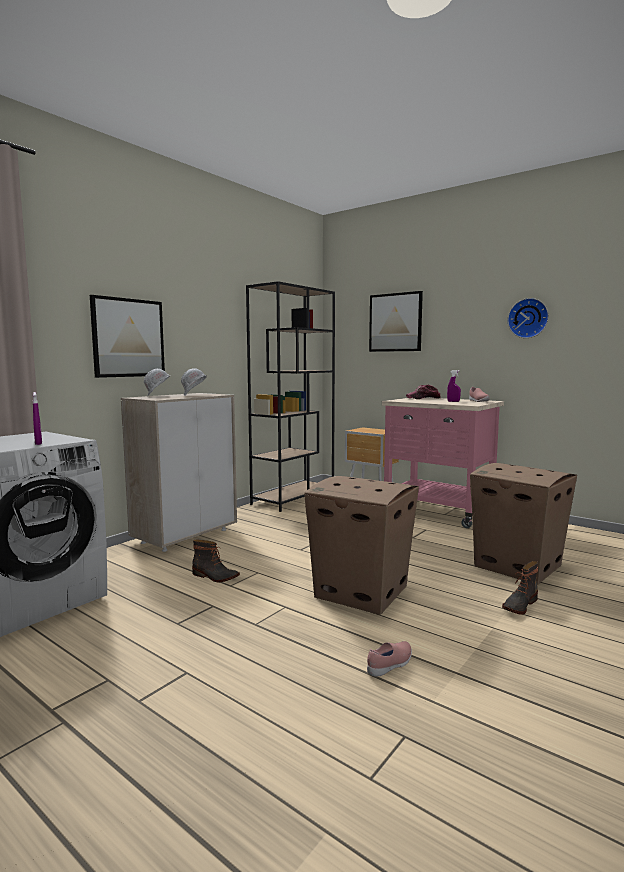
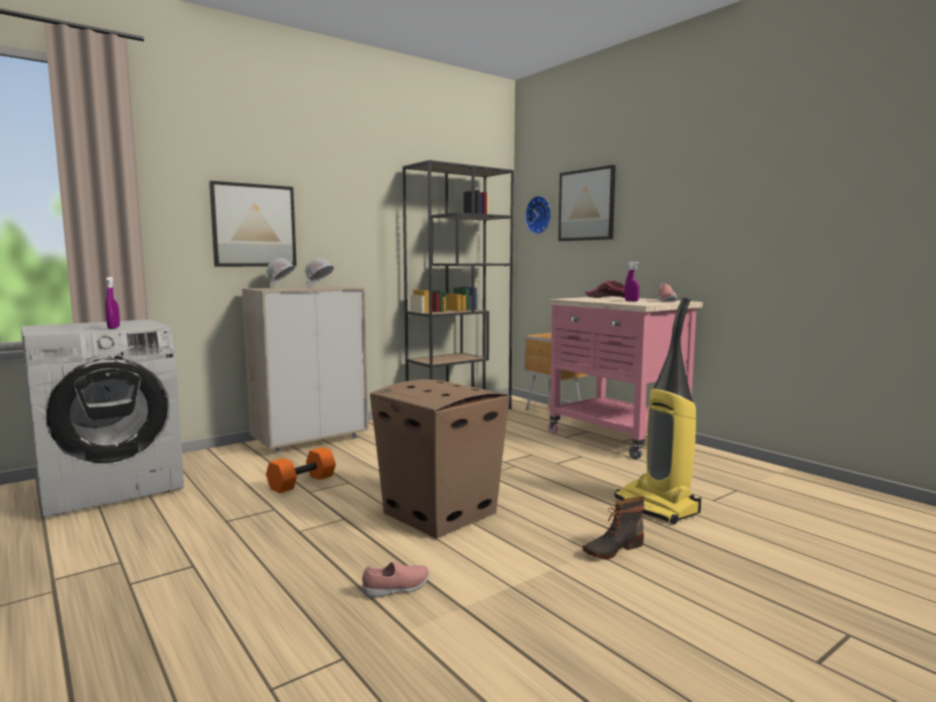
camera: 15 degrees right, 0 degrees up
(214, 576) = (302, 482): boot -> orange dumbbell
(519, 566) = (658, 506): cardboard box -> vacuum cleaner
(528, 318) = (734, 194): wall clock -> wall clock (540, 215)

